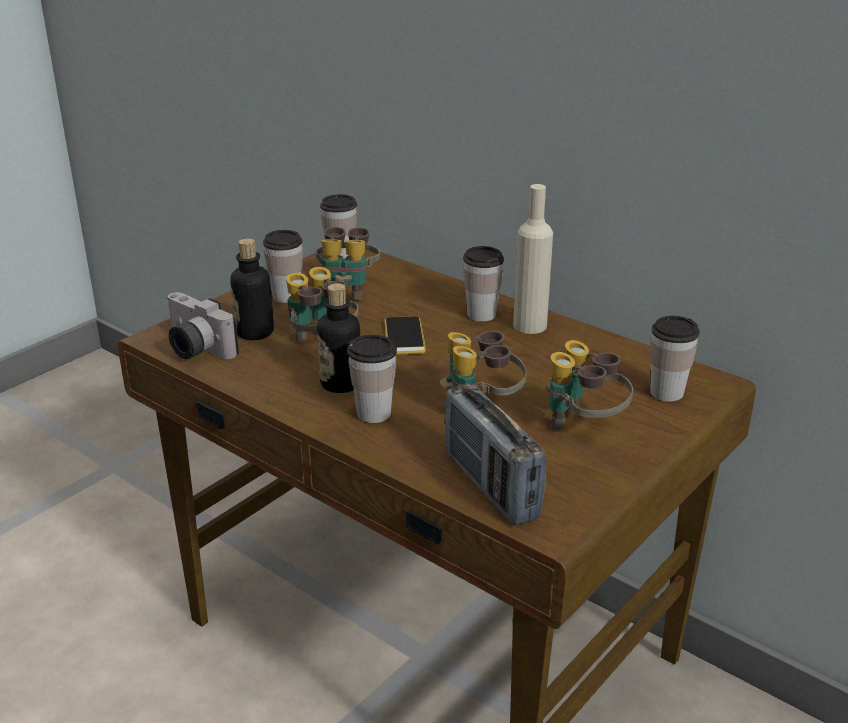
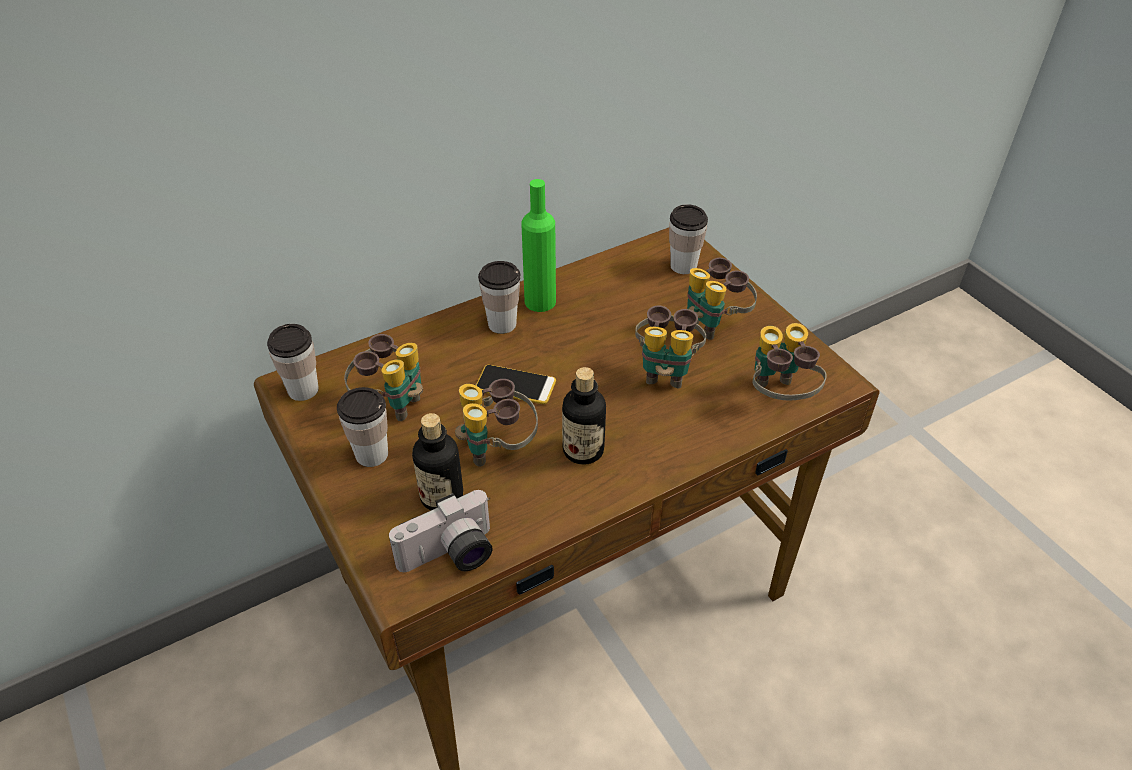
camera: 70 degrees left, 15 degrees up
(373, 413) = (646, 439): cup -> none
(490, 486) = (779, 397): radio -> binoculars
(530, 325) = (540, 301): beige bottle -> green bottle

